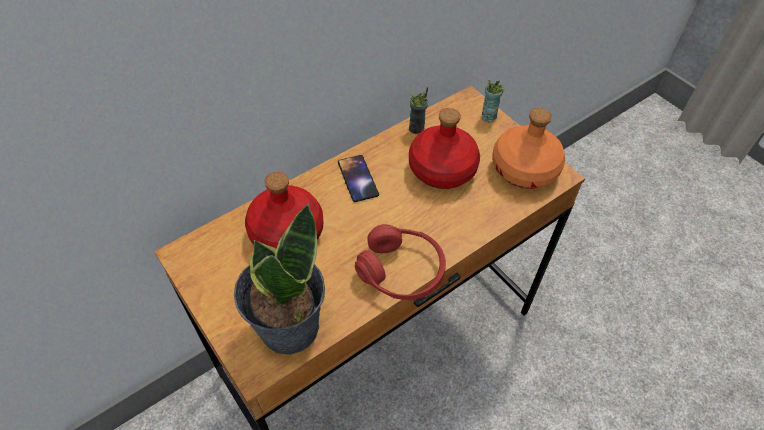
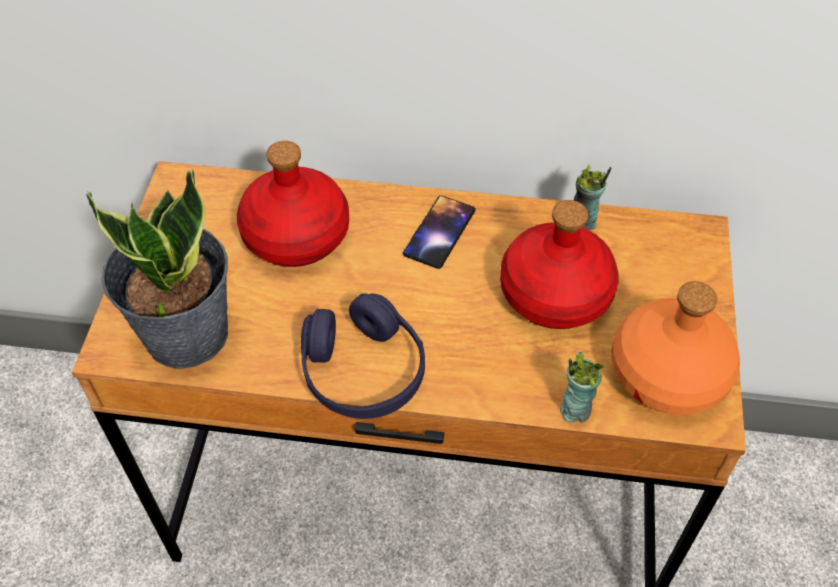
camera: 45 degrees right, 0 degrees up
(401, 271) = (363, 371): red headphones -> purple headphones
(488, 116) = (701, 272): cup -> cup (575, 409)

